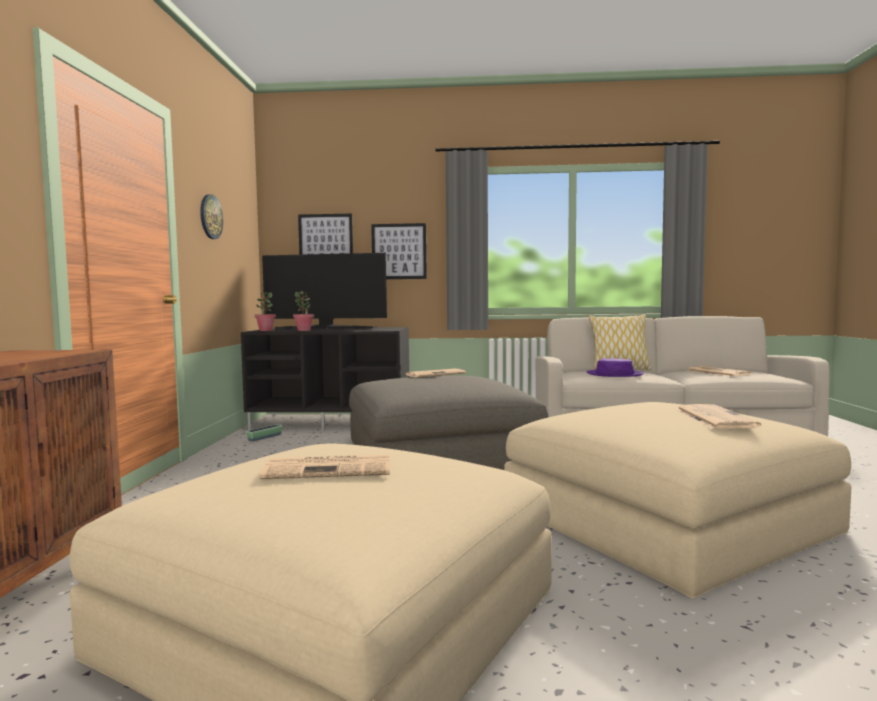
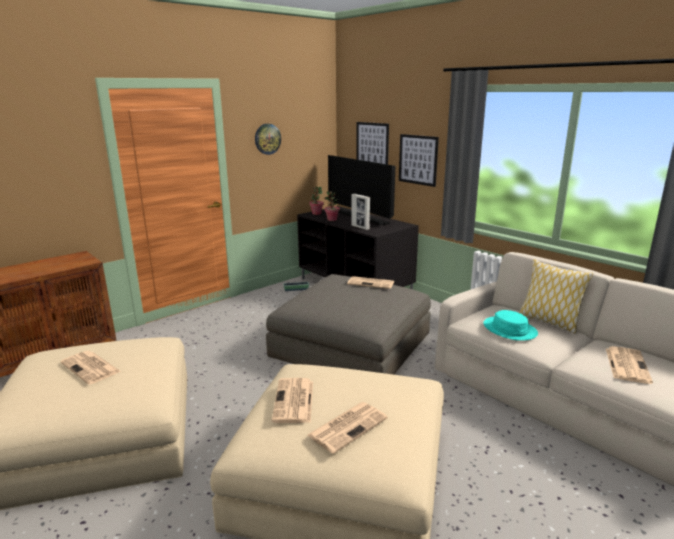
camera: 45 degrees right, 15 degrees up
(358, 330) = (360, 227): none -> picture frame
(614, 374) = (510, 329): purple hat -> turquoise hat
(634, 421) = (294, 401): none -> newspaper

